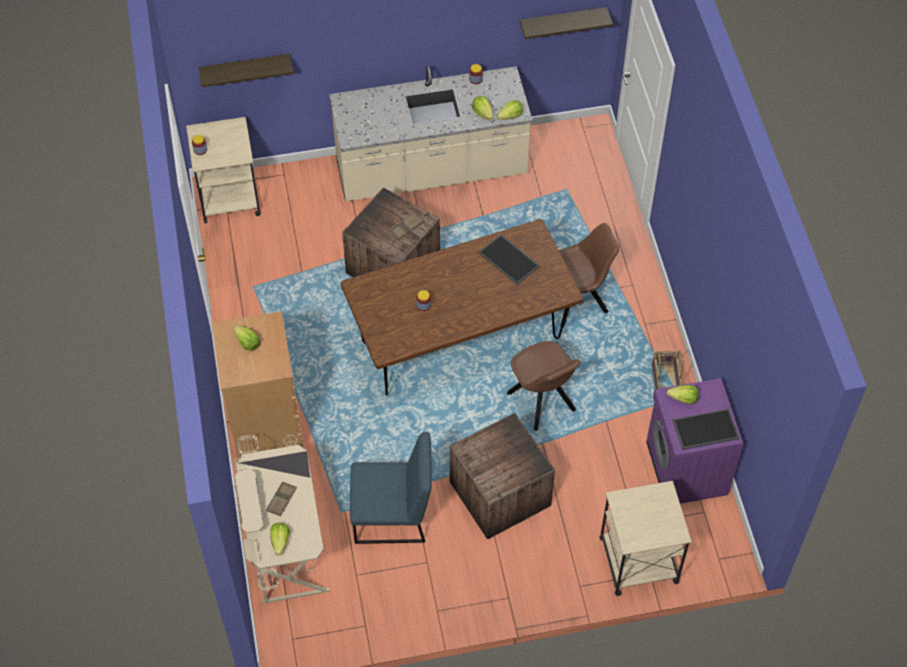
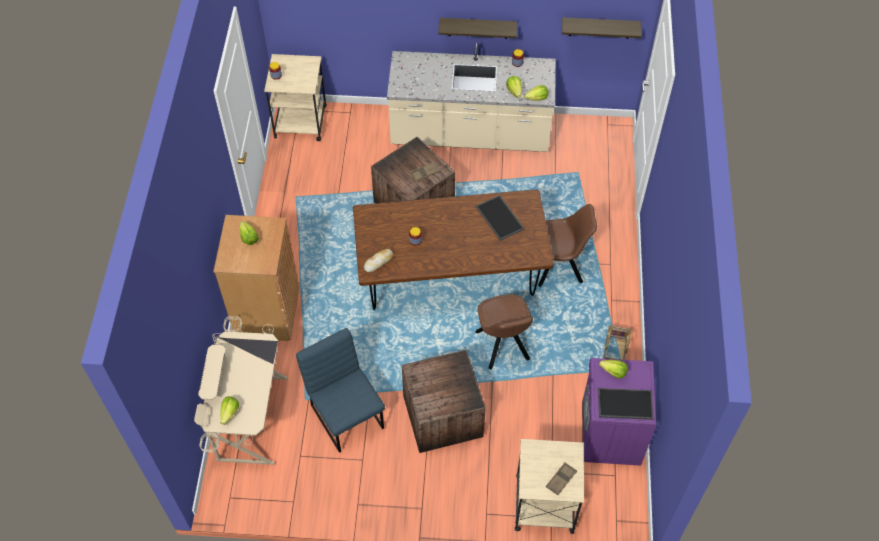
camera: 15 degrees right, 0 degrees up
(245, 69) = (323, 15): shelf -> shelf (478, 28)
(281, 500) = (243, 378): brown tray -> brown tray (561, 479)
(390, 338) = (378, 262): none -> bread
(393, 517) = (346, 414): blue chair -> blue chair turned 135 degrees counterclockwise

